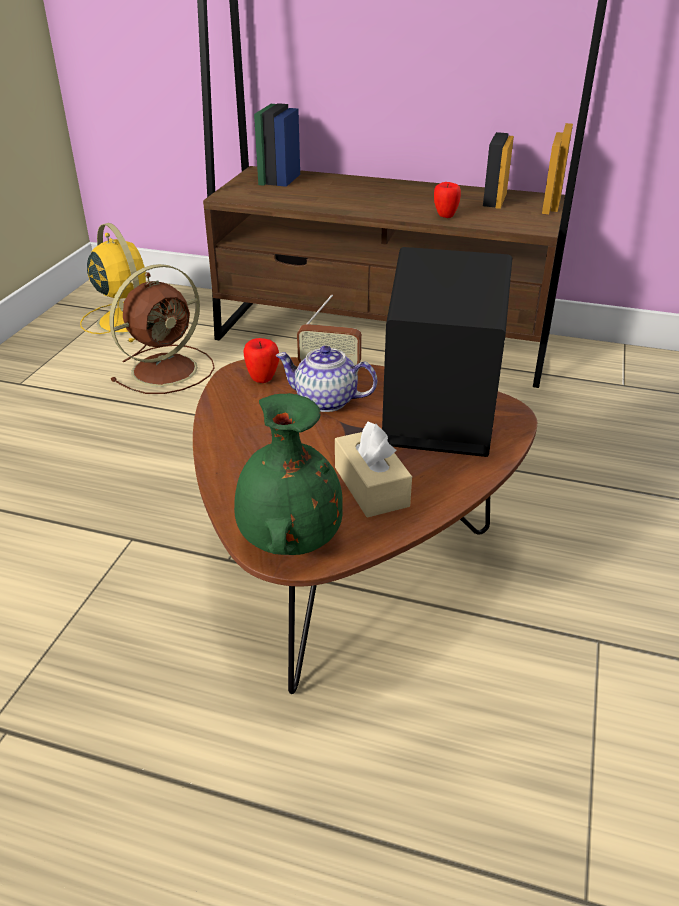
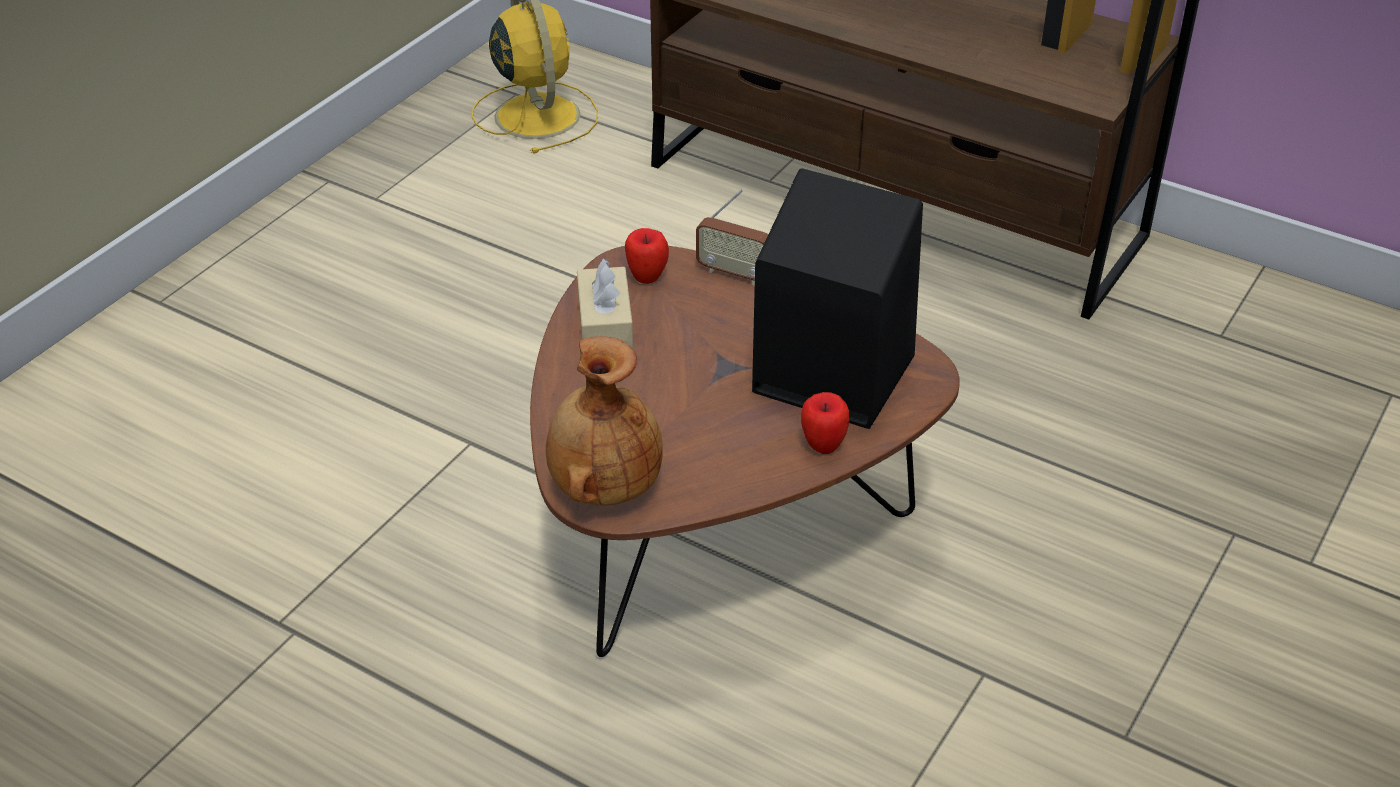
camera: 15 degrees right, 5 degrees up
(167, 369) = (573, 205): brown fan -> none
(288, 539) = (603, 485): green vase -> brown vase
(325, 401) = (710, 321): teapot -> none
(371, 486) = (717, 442): beige tissue box -> beige tissue box (605, 327)
(445, 216) = (975, 58): apple -> apple (823, 446)

